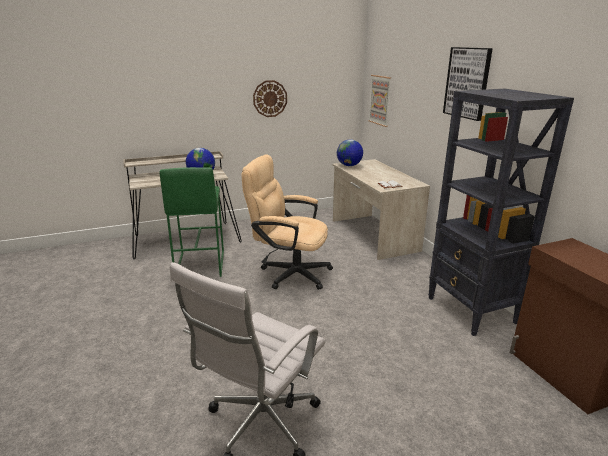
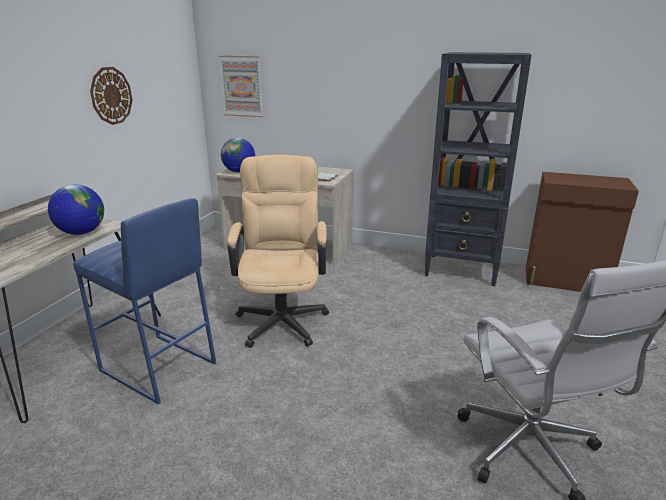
camera: 50 degrees left, 0 degrees up
(199, 264) = (158, 367): green stool -> blue stool
(289, 272) = (283, 317): beige office chair -> beige office chair turned 120 degrees clockwise
(467, 83) = (392, 51): picture -> none

